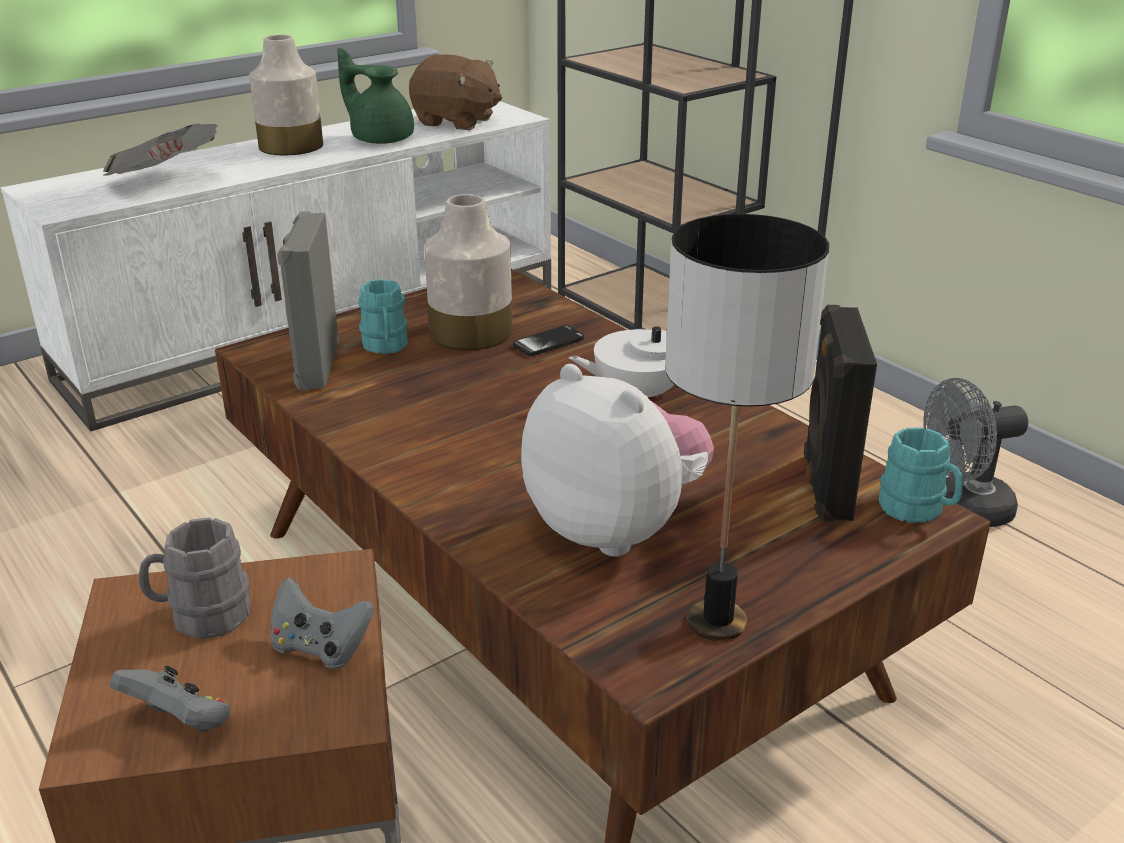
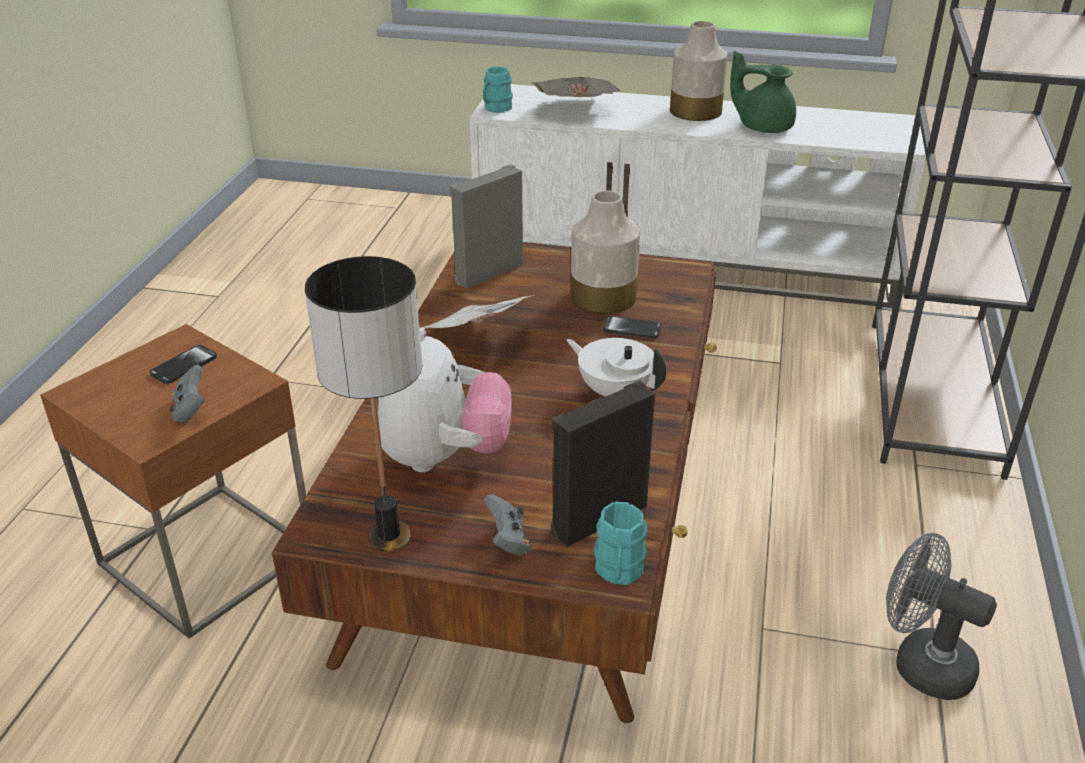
camera: 50 degrees right, 5 degrees up
(180, 723) = (106, 403): grey game controller -> grey game controller (508, 541)
(201, 616) = (184, 366): grey mug -> phone
(380, 138) = (763, 126): green teapot -> green teapot turned 60 degrees counterclockwise
(385, 346) = (541, 280): turquoise mug -> turquoise mug (495, 108)
(431, 422) = (477, 339): none -> newspaper
(456, 122) = (845, 131): brown plush toy -> none

